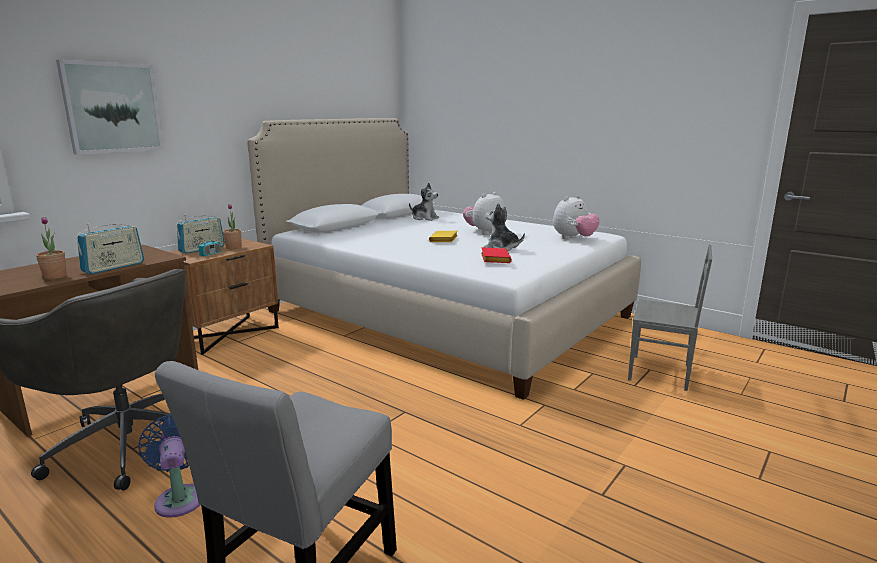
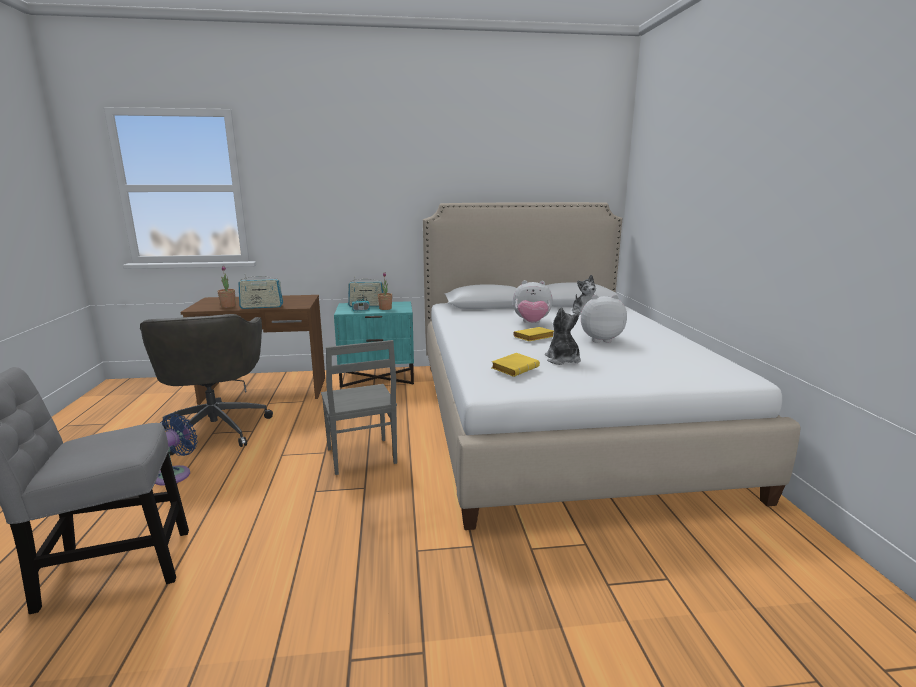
camera: 45 degrees right, 0 degrees up
(112, 108) = (317, 192): picture -> none
(227, 333) = (378, 377): brown nightstand -> turquoise nightstand
(494, 259) = (515, 368): red book -> yellow book
(574, 239) = (681, 371): plush toy -> plush toy (531, 323)
(660, 373) = (673, 591): grey chair -> grey chair (360, 457)

